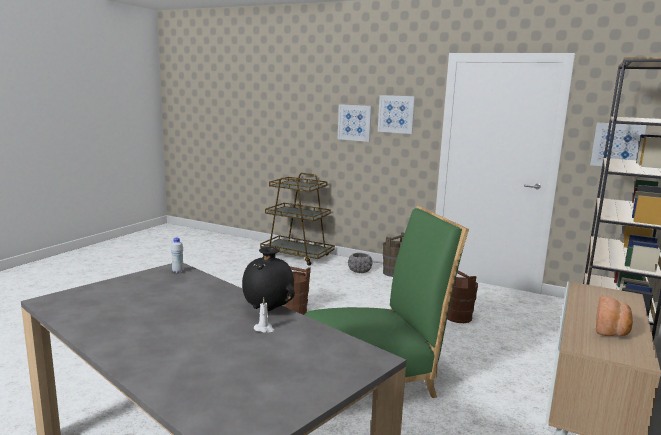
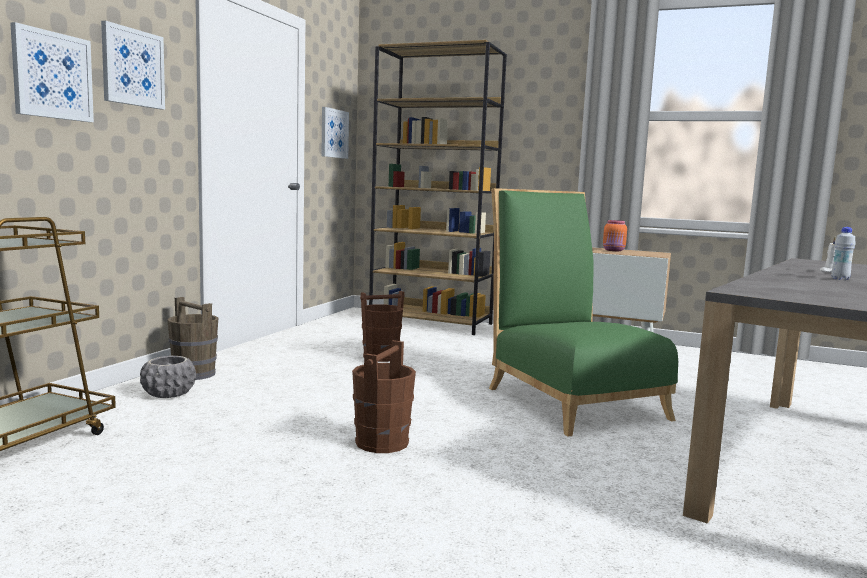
camera: 95 degrees left, 5 degrees down
(178, 272) = (755, 290): white bottle -> white bottle (840, 279)
(268, 310) = (785, 271): black vase -> none
(612, 329) = (614, 250): bread -> orange jar

